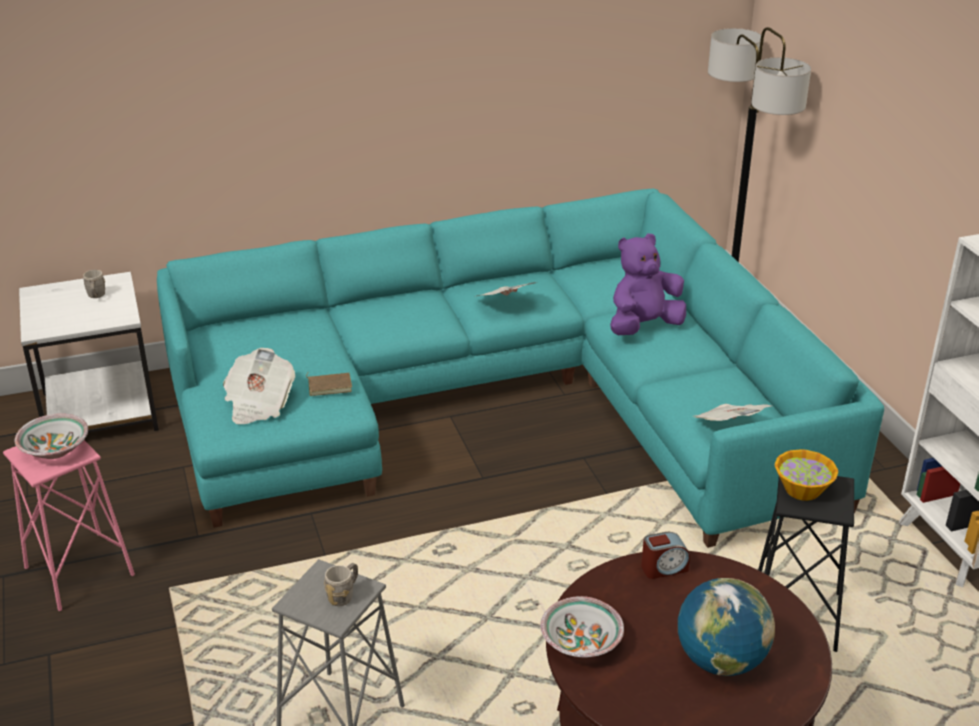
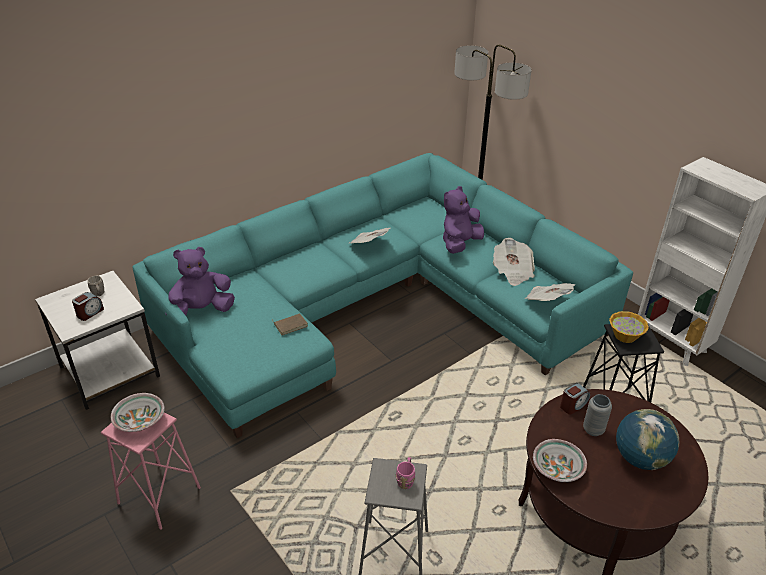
camera: 20 degrees left, 5 degrees up
(72, 315) = (90, 313): none -> alarm clock
(224, 345) = (202, 310): none -> purple plush toy
(258, 404) = (249, 349): newspaper -> newspaper (512, 272)
(344, 595) = (406, 479): grey mug -> pink mug
(672, 606) = (593, 430): none -> grey vase

